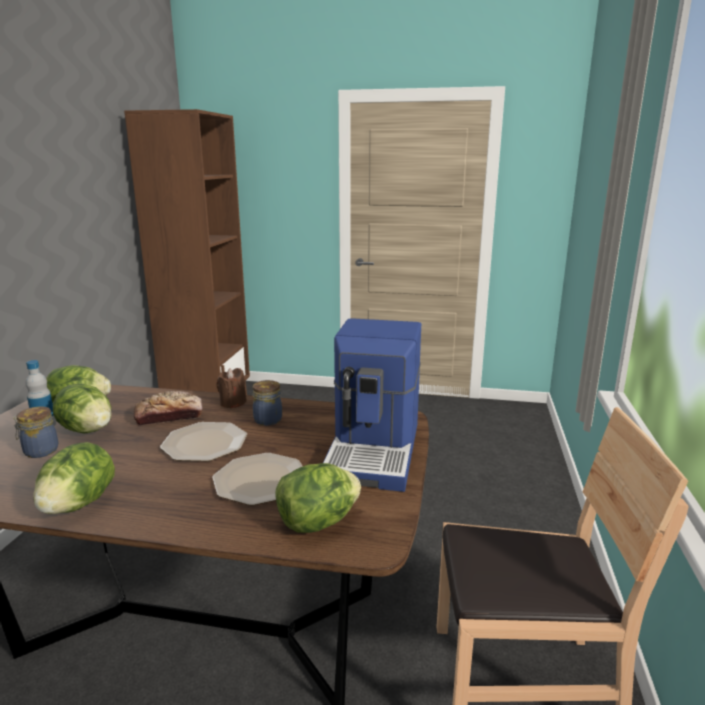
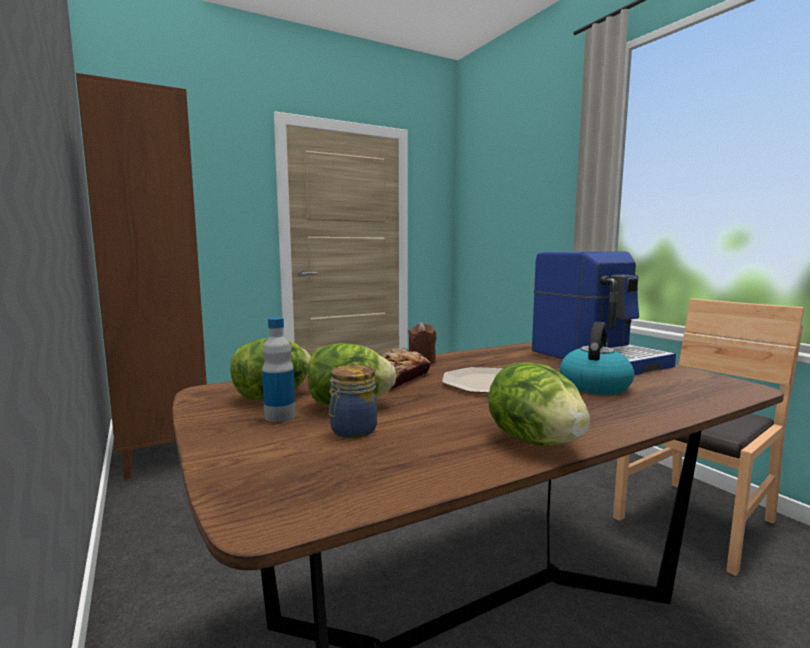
camera: 40 degrees left, 10 degrees down
(259, 480) = (594, 386): plate -> kettle
(268, 419) = (482, 362): jar -> none
(317, 522) = (694, 390): lettuce -> none

